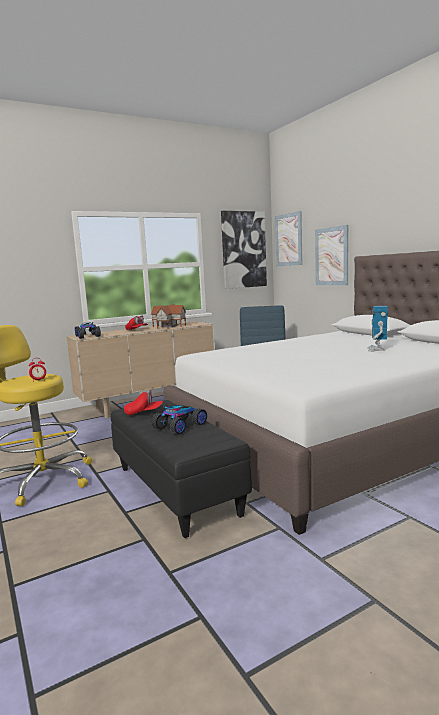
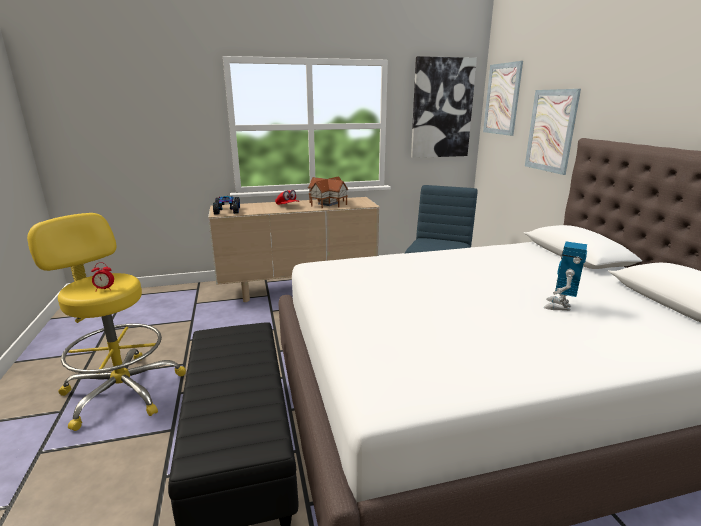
camera: 15 degrees right, 10 degrees up
(144, 413) = (220, 346): red cap -> none
(180, 426) = (237, 390): toy car -> none

